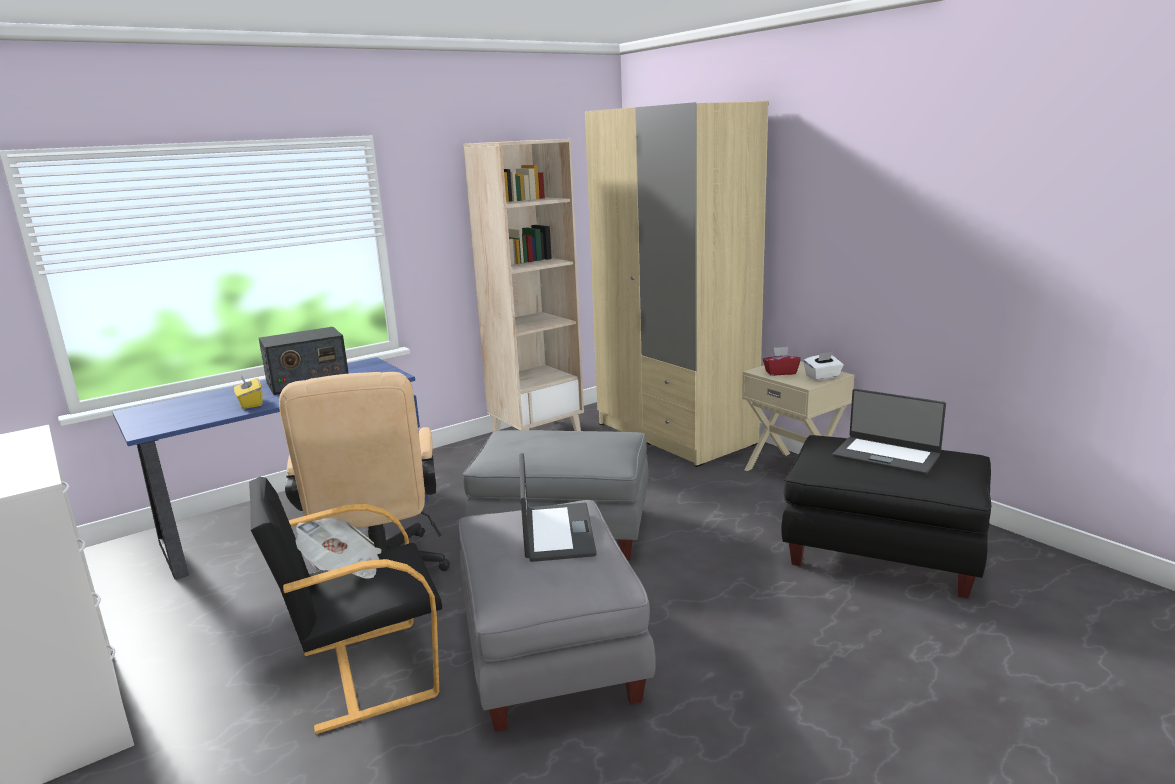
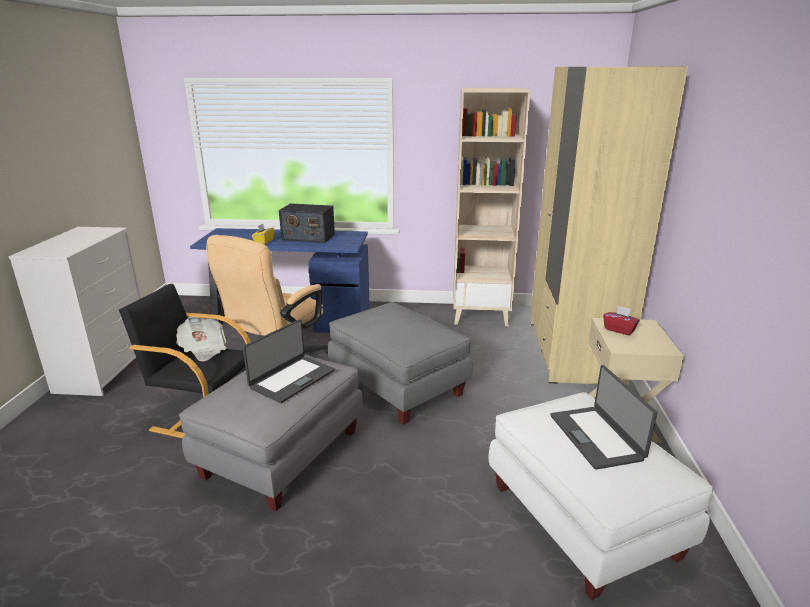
camera: 40 degrees right, 5 degrees up
(822, 377) = (648, 347): white tissue box -> none
(883, 552) = (584, 520): black ottoman -> white ottoman

